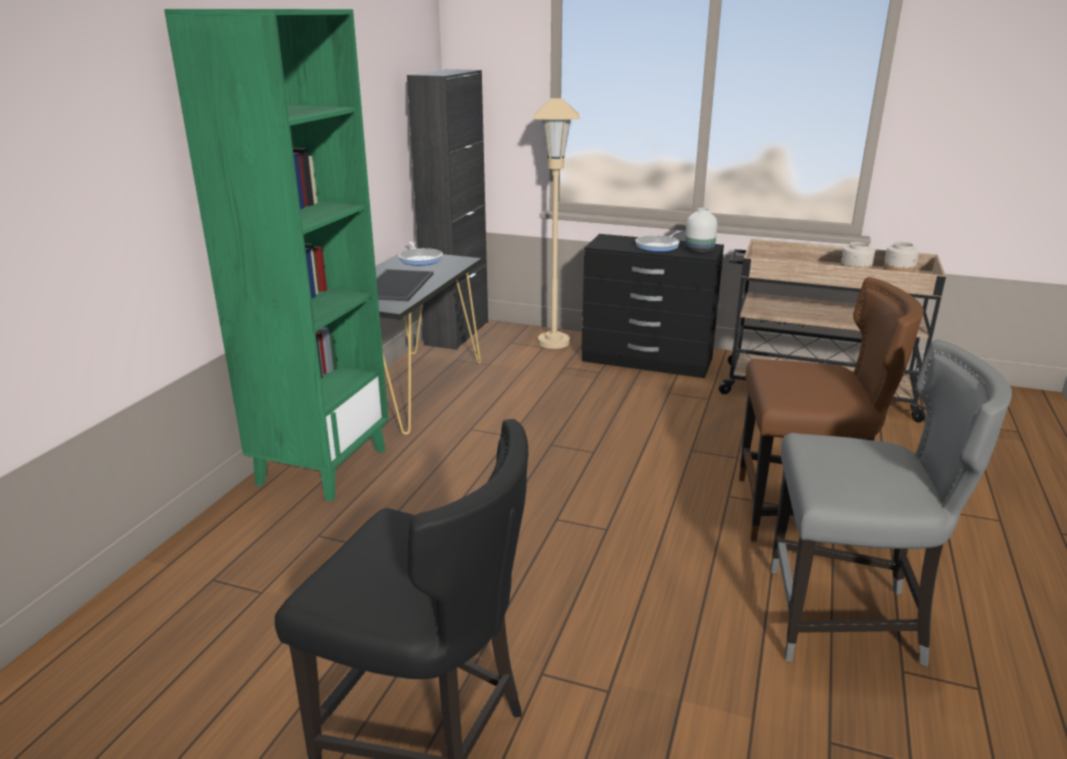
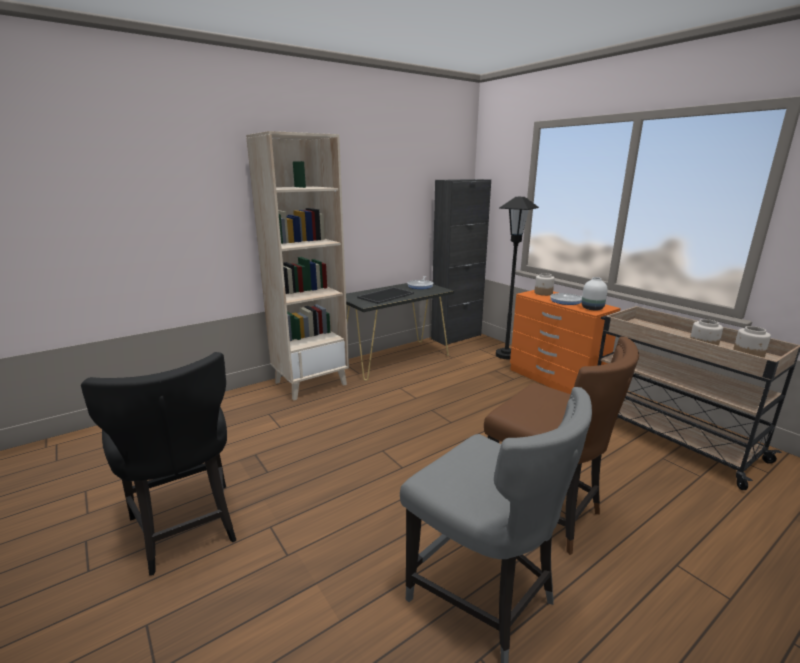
camera: 35 degrees right, 5 degrees down
(322, 466) = (311, 383): green bookcase -> beige bookcase
(554, 342) = (506, 355): beige floor lamp -> black floor lamp
(615, 240) = (543, 293): none -> jar
(647, 360) = (555, 380): black dresser -> orange dresser

